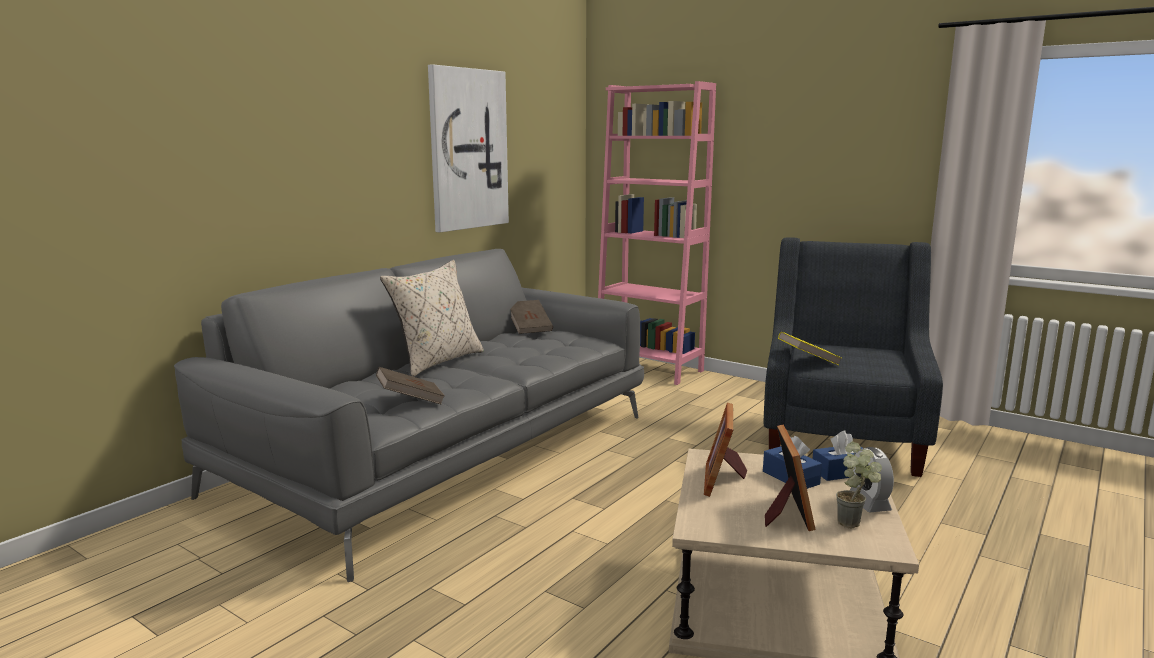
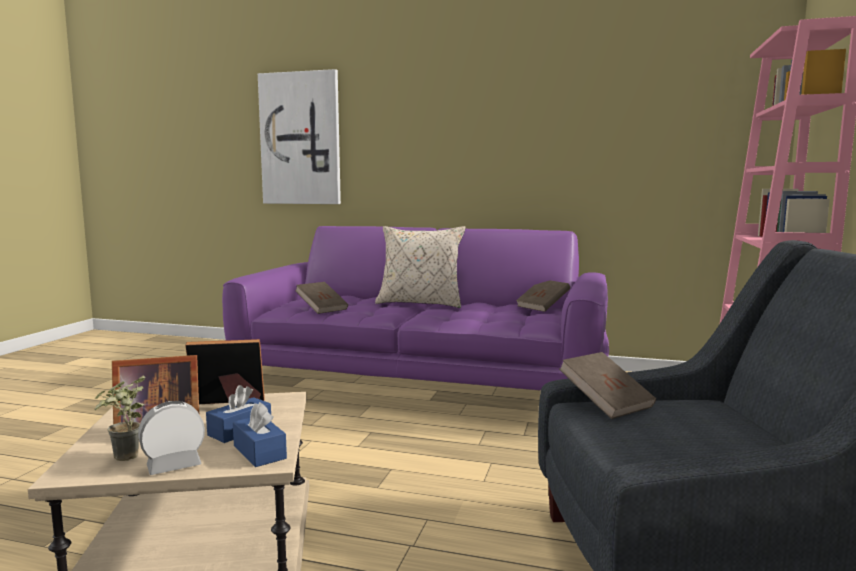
camera: 70 degrees right, 5 degrees down
(447, 452) = (423, 382): grey sofa -> purple sofa
(468, 149) = (575, 138): picture -> picture (300, 139)
(808, 361) = (606, 403): yellow book -> brown book

